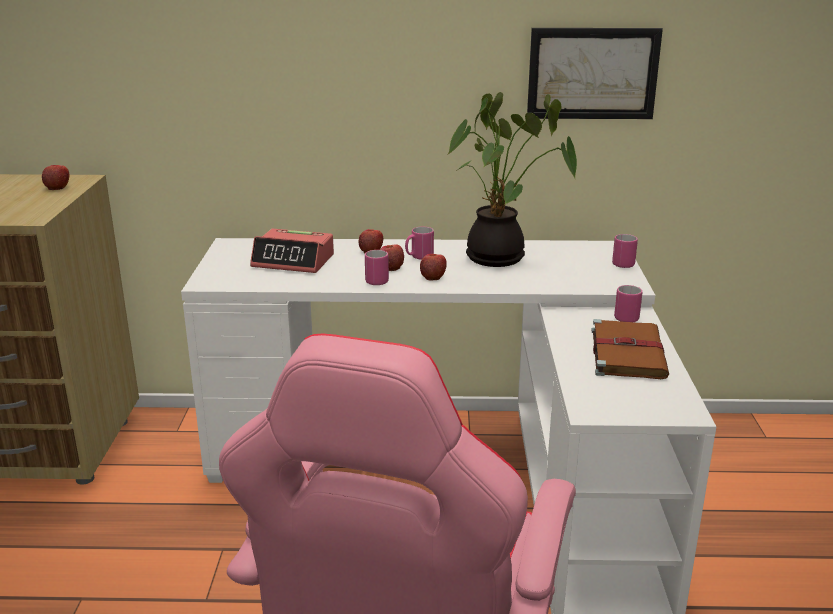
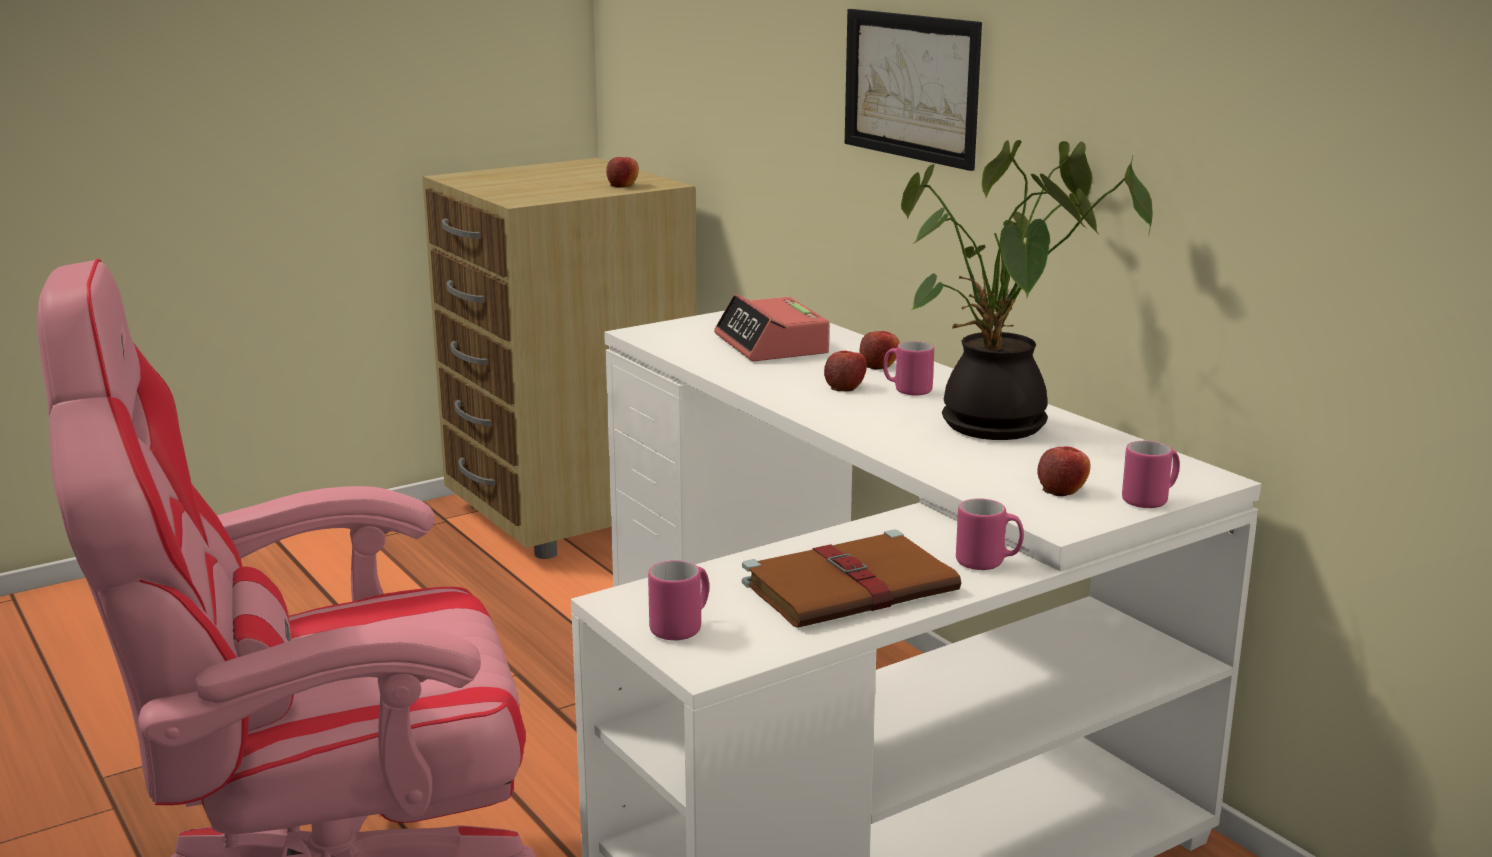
camera: 55 degrees right, 5 degrees down
(376, 280) = (788, 390): pink mug -> pink mug (682, 627)
(433, 276) = (856, 411): apple -> apple (1062, 489)
(592, 73) = (1235, 131): picture -> picture (911, 86)

